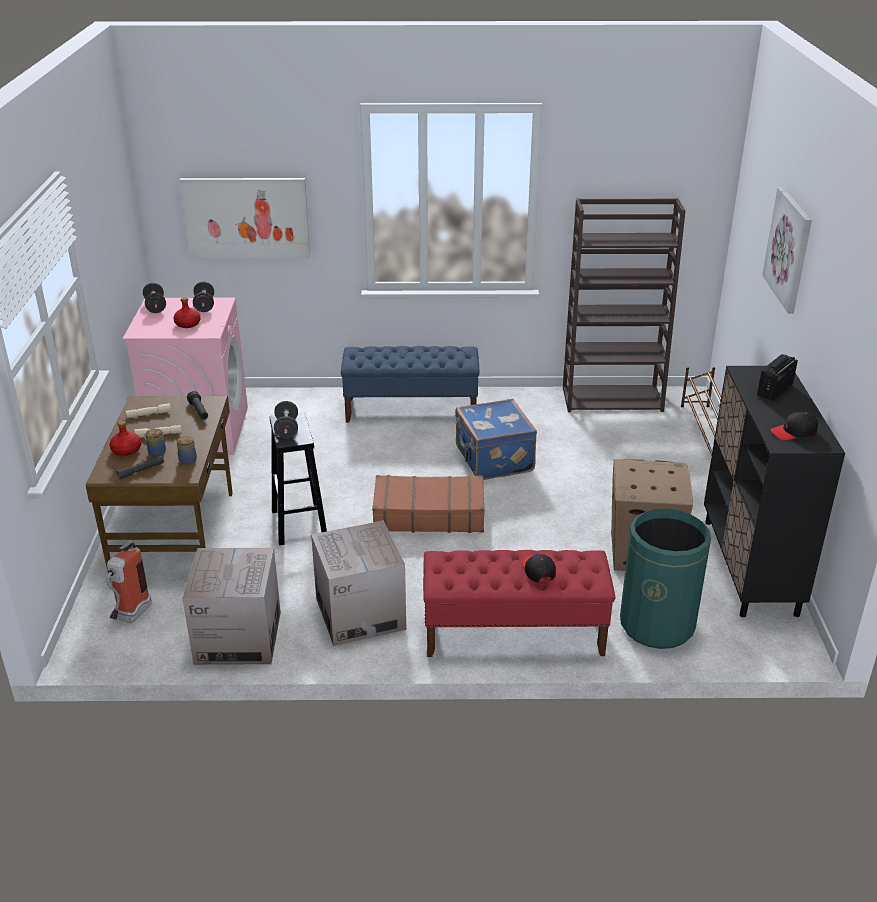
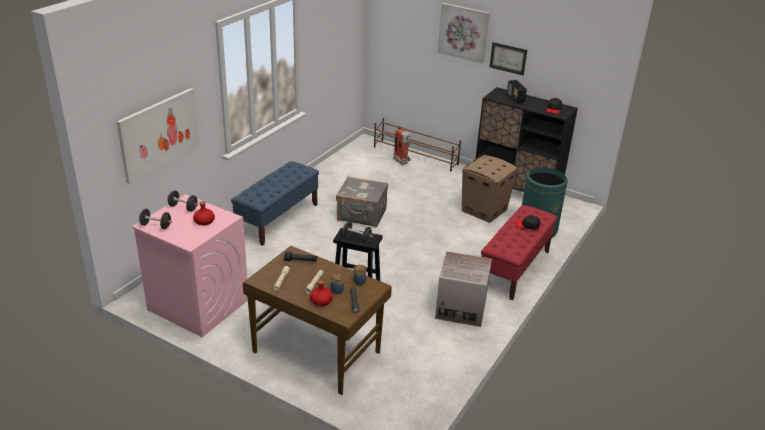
camera: 60 degrees left, 0 degrees up
(130, 617) = (391, 396): fire extinguisher -> fire extinguisher (402, 163)
(238, 637) = (447, 358): cardboard box -> none
(428, 514) = (392, 254): brown suitcase -> none
(493, 460) = (361, 215): blue suitcase -> grey suitcase
(613, 399) = (344, 159): brown bookcase -> none
(813, 317) = (508, 58): none -> picture

